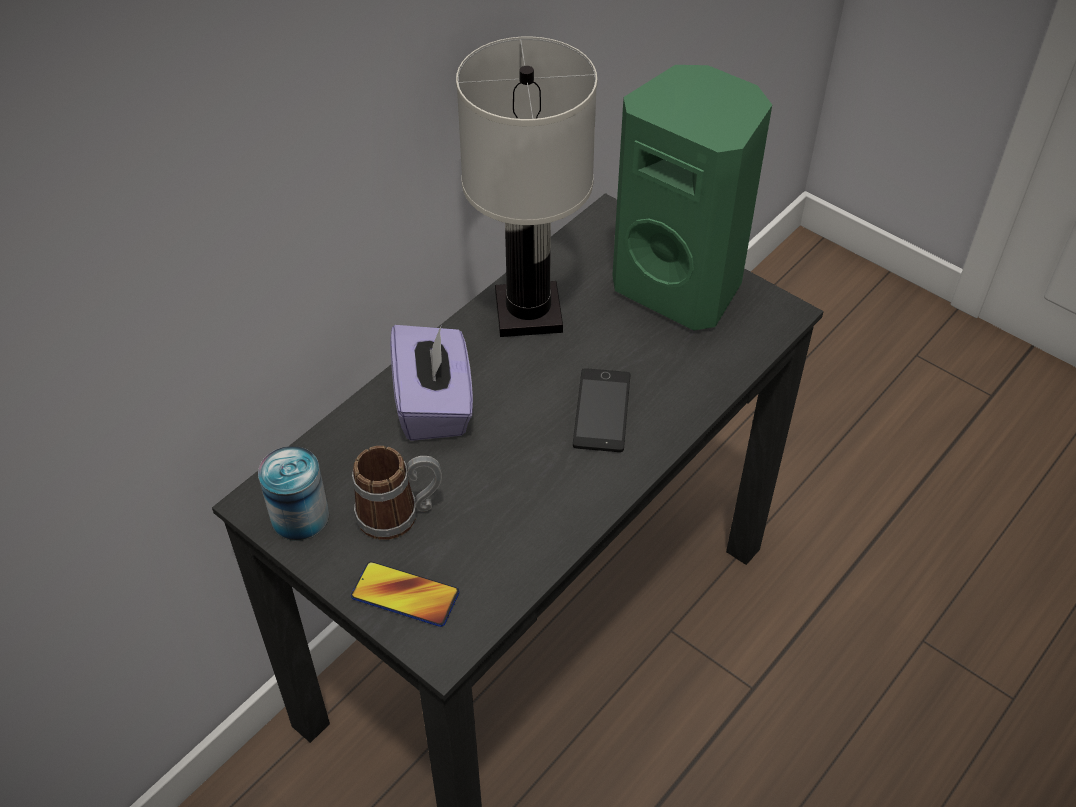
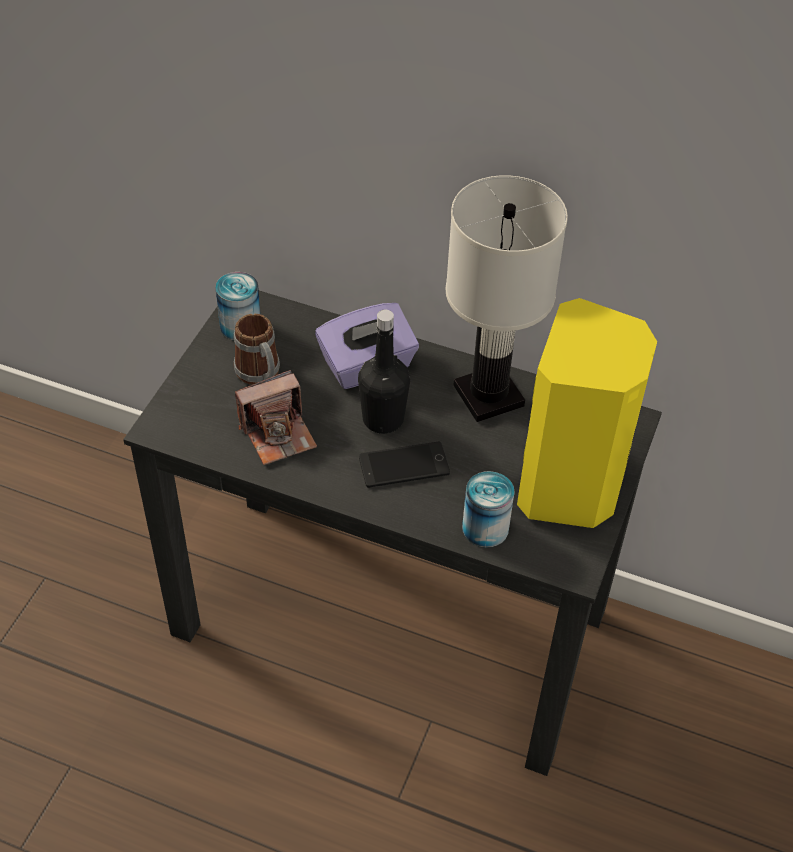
camera: 70 degrees right, 0 degrees up
(405, 595) = (194, 397): phone -> none
(506, 518) = (278, 434): none -> camera
(524, 411) = (383, 419): none -> black bottle
(681, 285) = (571, 488): green speaker -> yellow speaker
(712, 366) = (485, 528): none -> can

